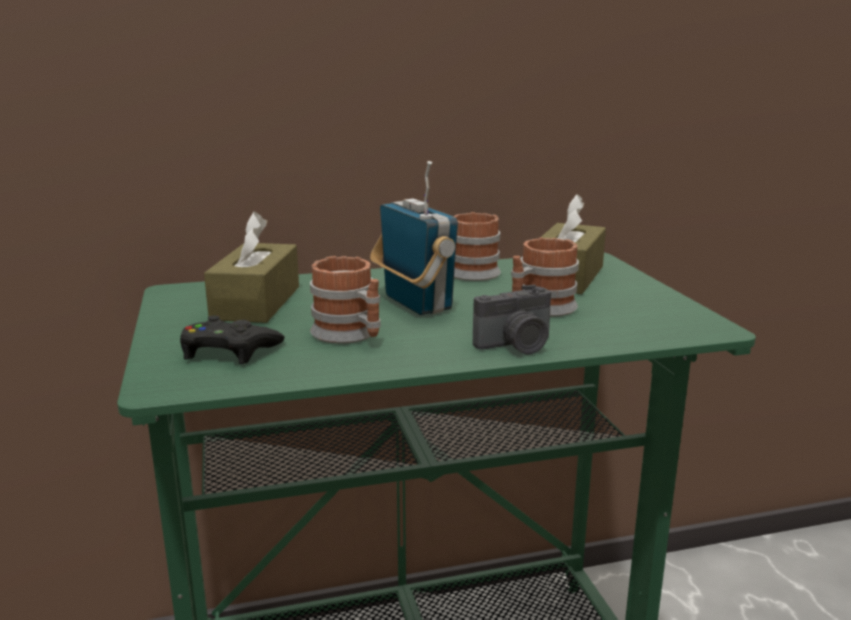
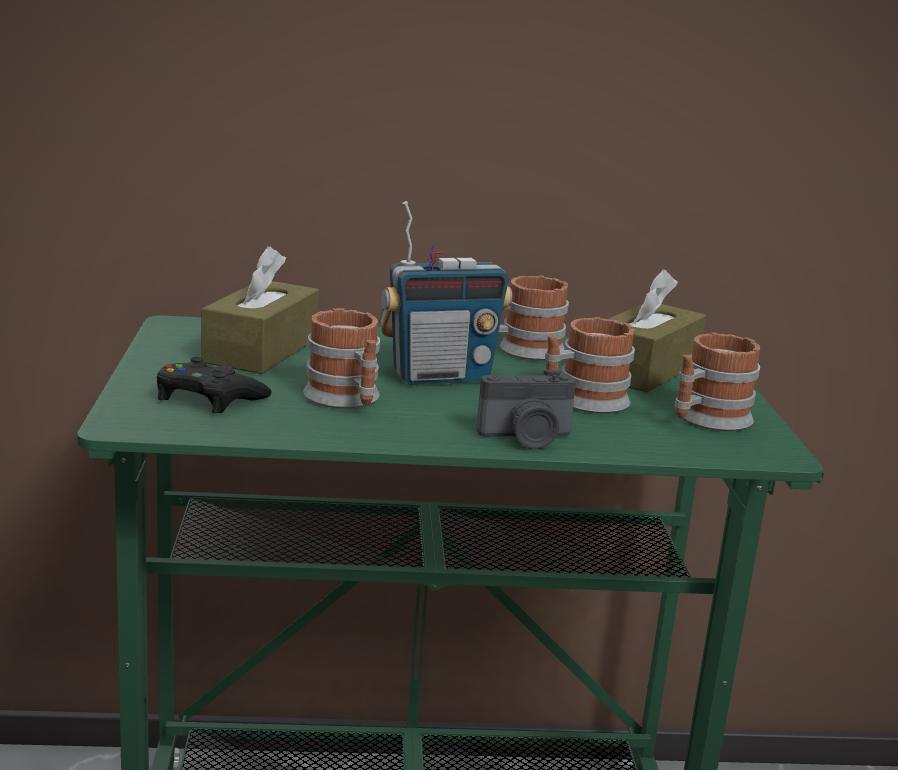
camera: 10 degrees right, 0 degrees up
(416, 304) = (440, 376): radio -> radio turned 90 degrees clockwise
(642, 310) = (706, 420): none -> mug

